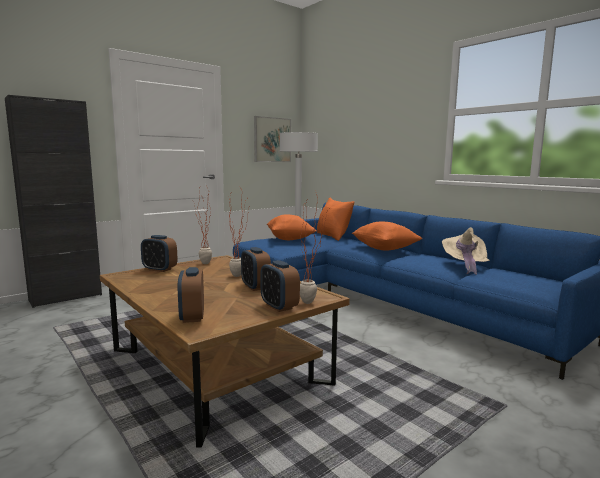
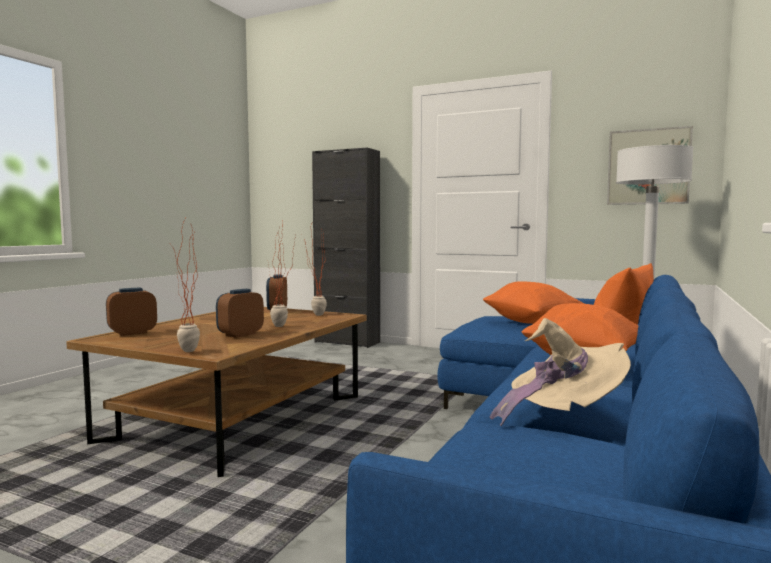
camera: 65 degrees right, 5 degrees down
(279, 306) = (170, 346): alarm clock -> none

